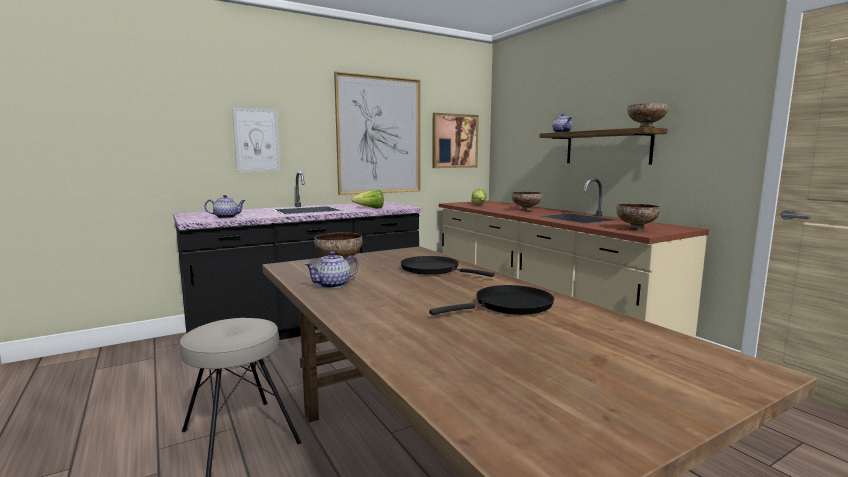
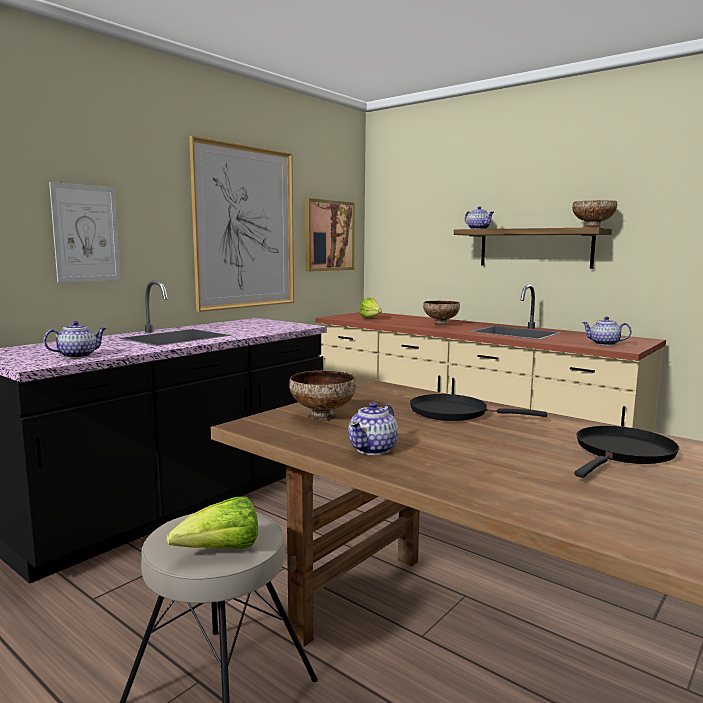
camera: 20 degrees left, 0 degrees up
(370, 208) = (263, 330): lettuce -> lettuce (221, 551)
(635, 229) = (603, 344): bowl -> teapot

